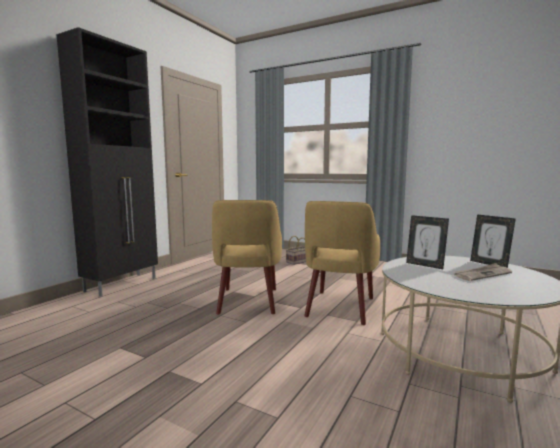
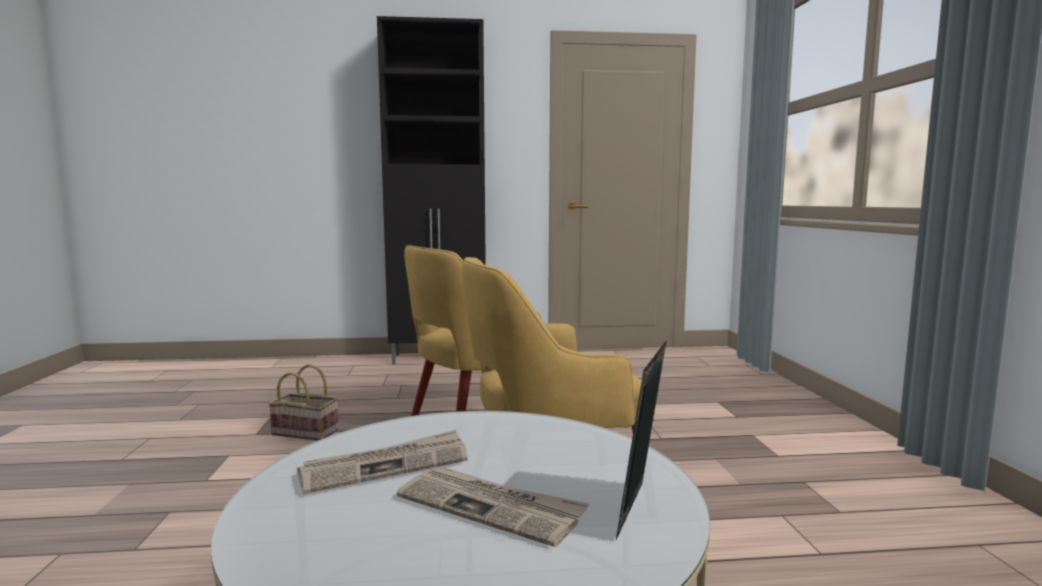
camera: 55 degrees right, 0 degrees up
(298, 261) = (733, 403): basket -> basket (307, 432)
(425, 265) = (503, 442): picture frame -> none
(439, 279) = (386, 466): none -> newspaper

